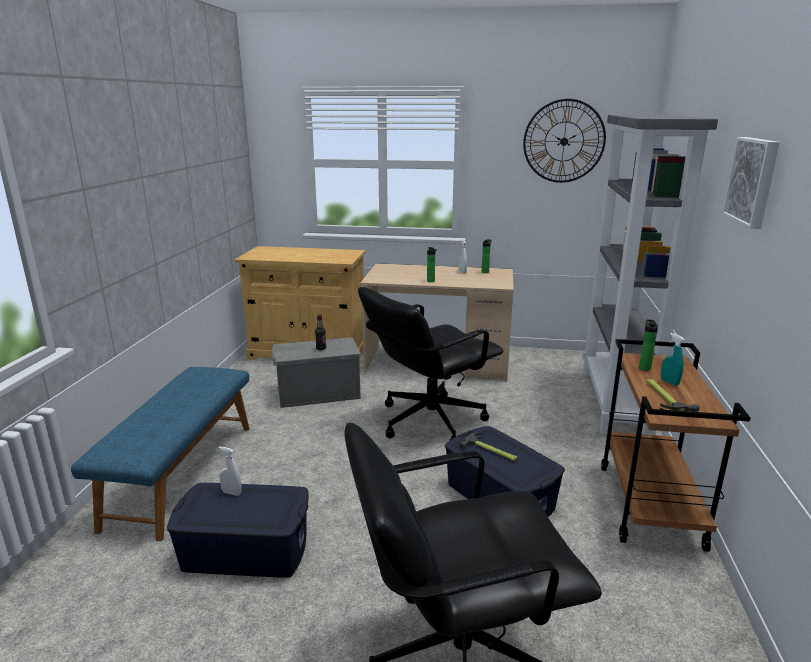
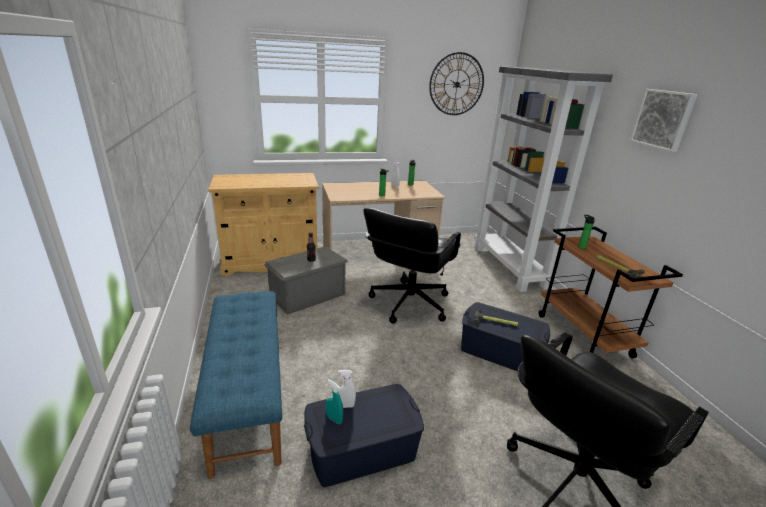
camera: 25 degrees left, 5 degrees up
(669, 382) = (605, 255): turquoise spray bottle -> turquoise spray bottle (334, 419)

